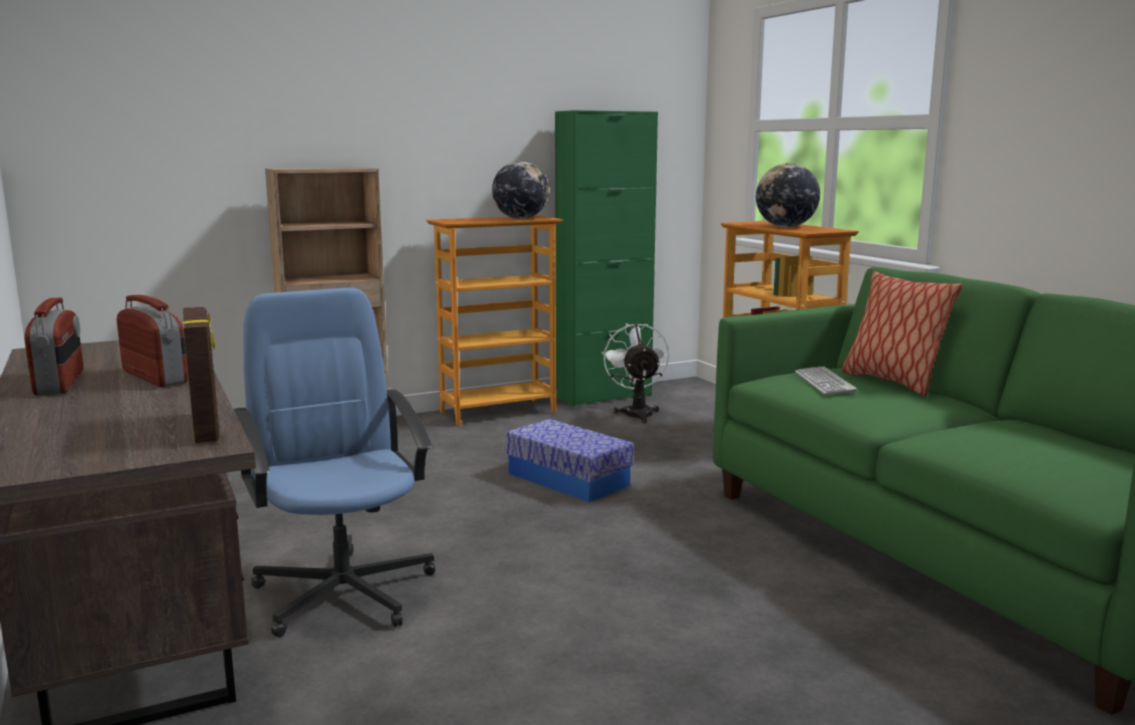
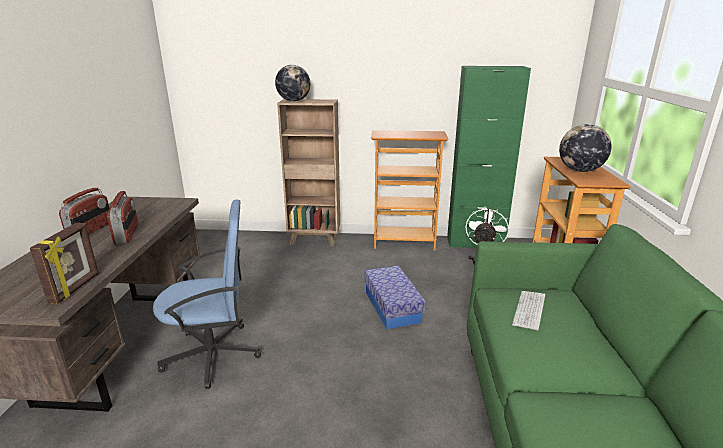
camera: 30 degrees right, 10 degrees up
(344, 591) = (214, 354): blue office chair -> blue office chair turned 75 degrees clockwise
(520, 219) = (424, 135): globe -> globe (293, 101)
(892, 382) = (586, 324): pillow -> none

